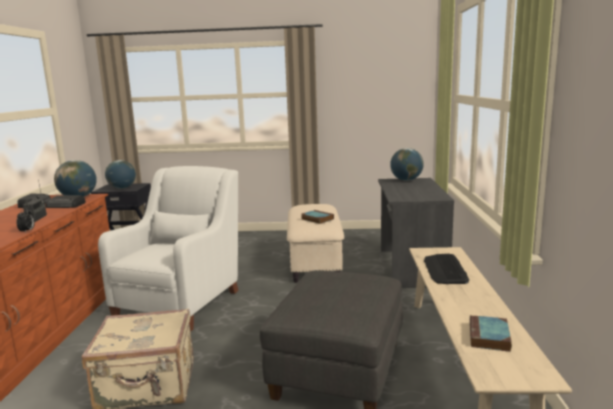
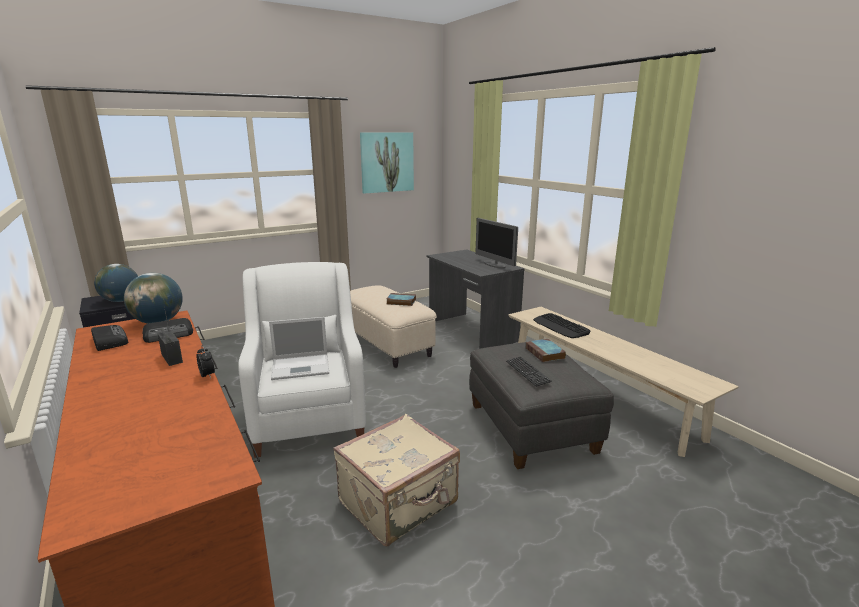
camera: 35 degrees left, 5 degrees up
(157, 252) = (302, 367): none -> laptop
(311, 298) = (527, 372): none -> keyboard
(368, 85) = (387, 162): none -> picture
(406, 180) = (453, 254): globe -> none
(427, 193) = (494, 265): none -> monitor
(489, 337) = (659, 368): book -> book (545, 353)

